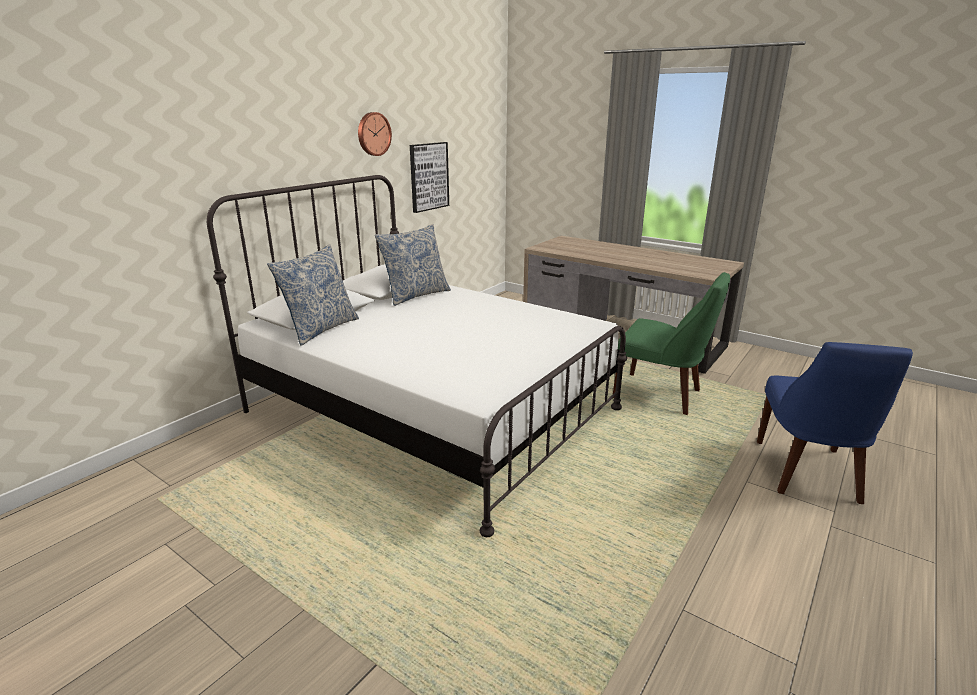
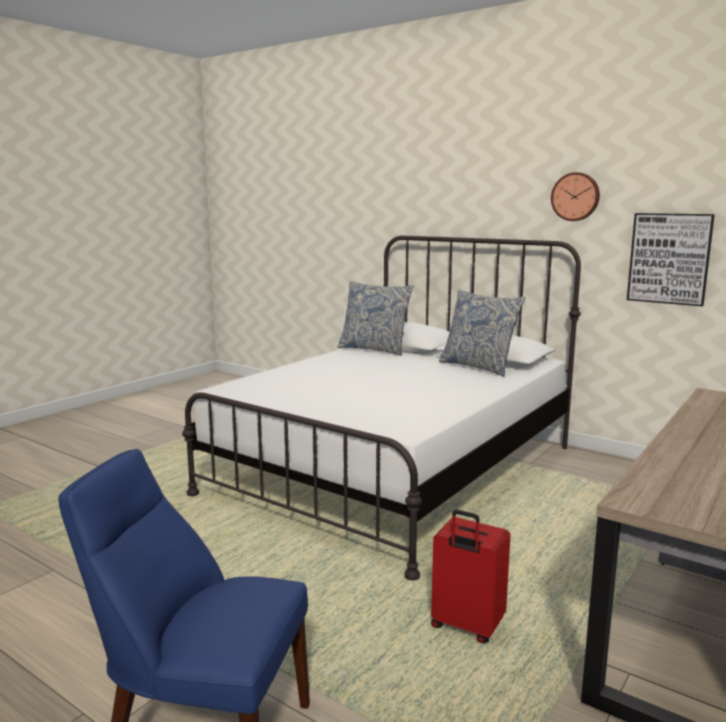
camera: 90 degrees right, 10 degrees down
(661, 395) = (466, 627): green chair -> red suitcase

